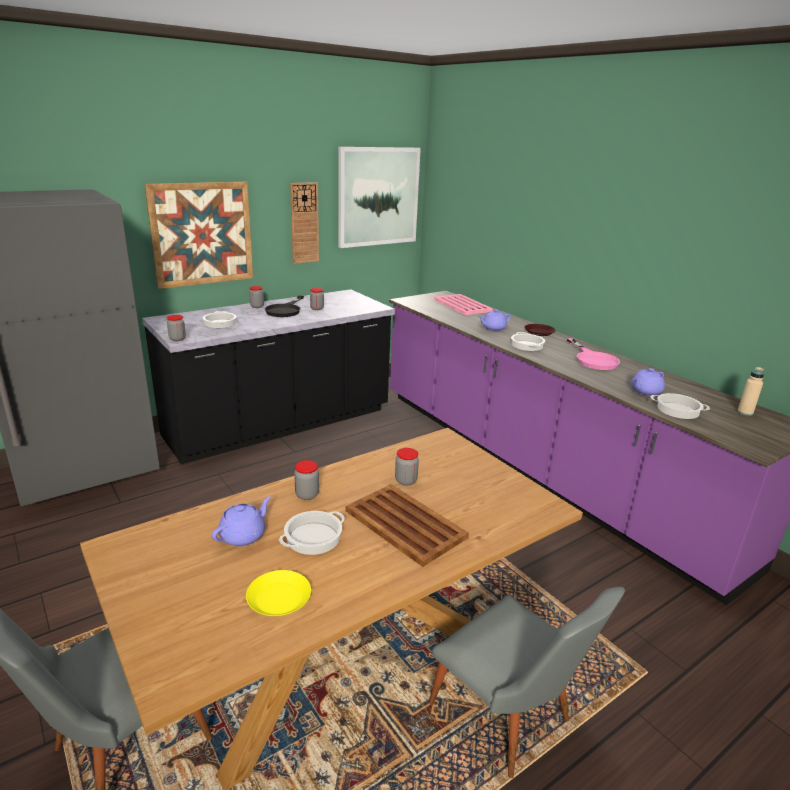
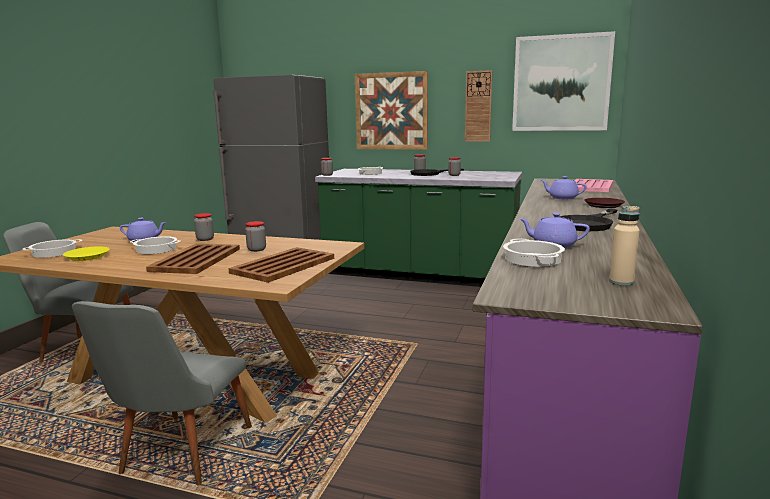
camera: 55 degrees right, 10 degrees down
(280, 424) = (419, 274): black counter -> green counter
(489, 487) = (282, 266): none -> brown tray
(527, 345) = (551, 208): cooking pot -> cooking pot (54, 253)
(593, 359) = (588, 224): pink frying pan -> black frying pan

